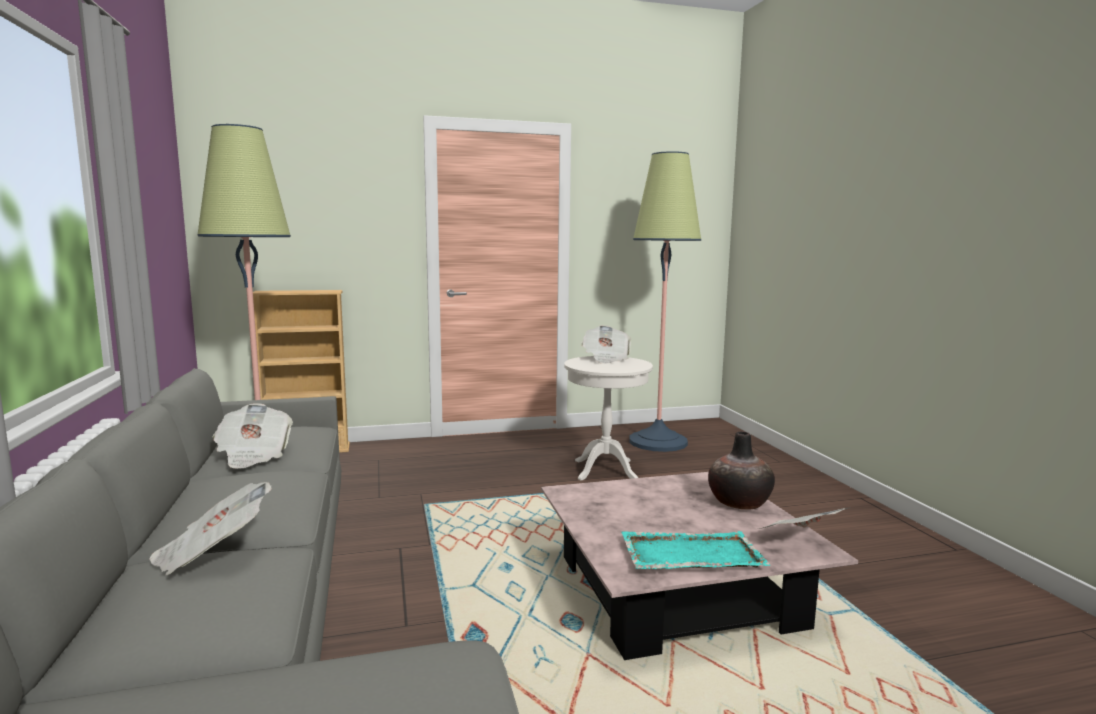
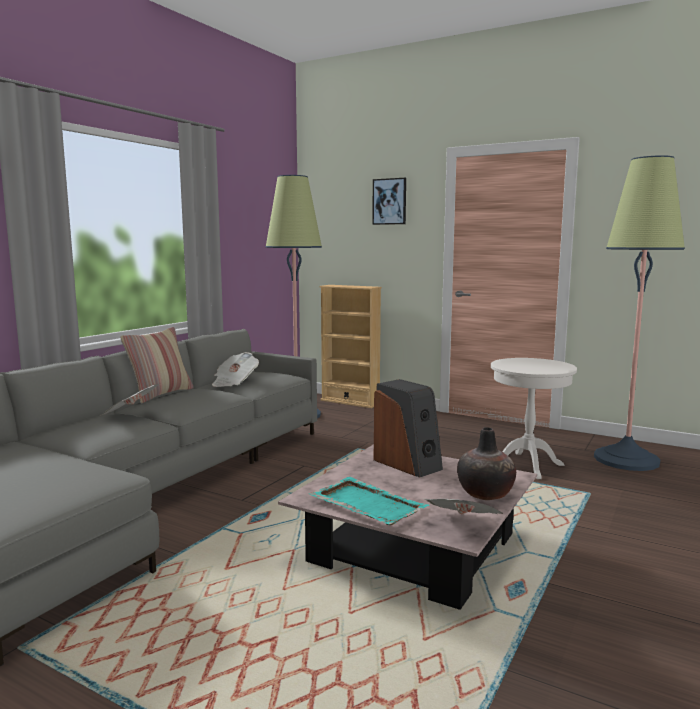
camera: 45 degrees right, 0 degrees up
(172, 505) = (160, 394): none -> pillow
(345, 177) = (389, 201): none -> picture
(606, 358) = (543, 362): newspaper -> none
(622, 497) = (408, 464): none -> speaker

